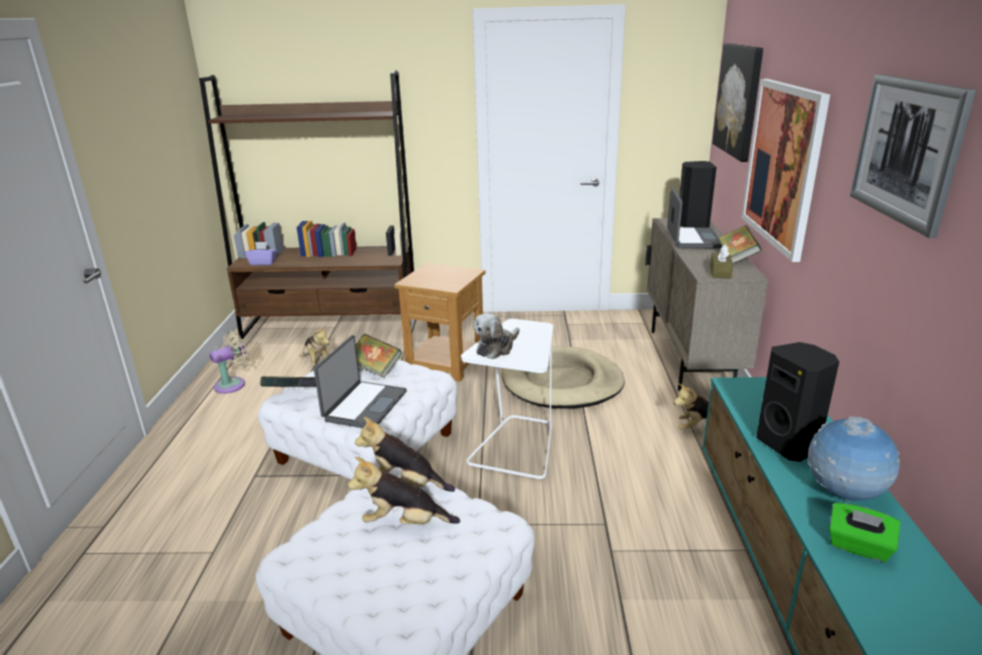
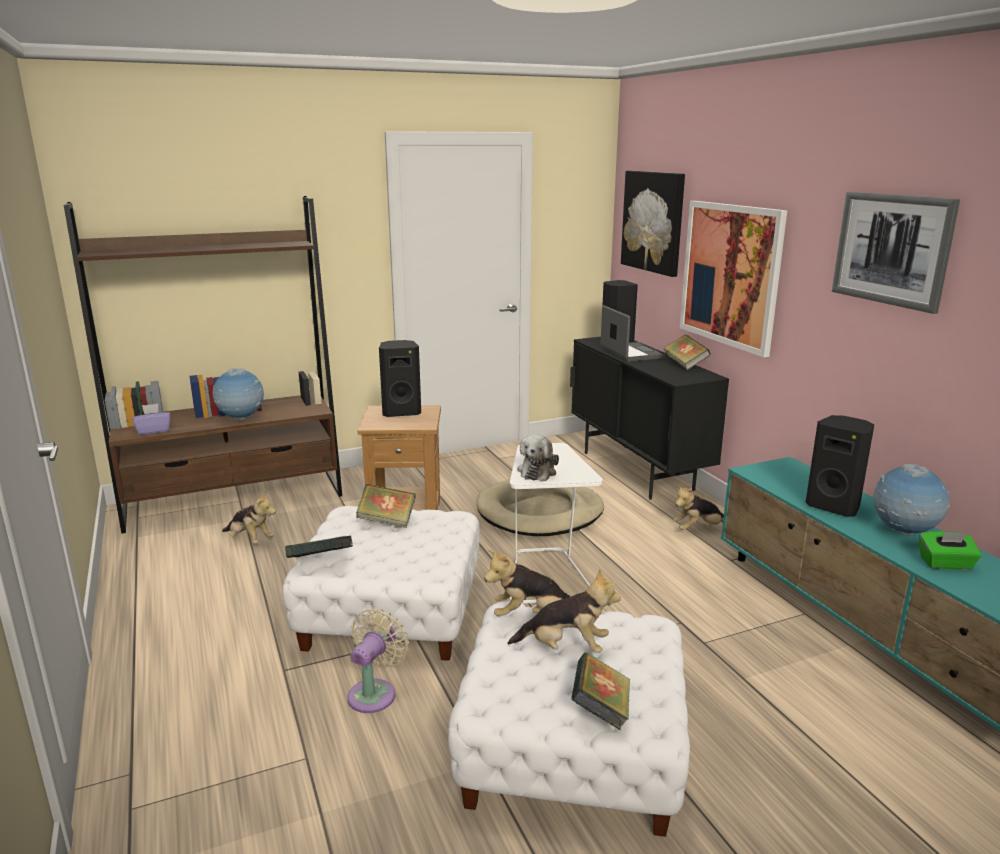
camera: 25 degrees left, 5 degrees down
(233, 384) = (161, 583): beige fan -> beige fan (375, 693)
(330, 261) = (241, 419): none -> globe
(364, 406) = (413, 557): laptop -> none
(375, 593) = (600, 710): none -> book
(404, 523) = (565, 647): plush toy -> plush toy turned 150 degrees counterclockwise
(445, 272) = (401, 412): none -> black speaker
(689, 359) = (637, 471): beige cabinet -> black cabinet
(720, 272) = (685, 377): brown tissue box -> none

